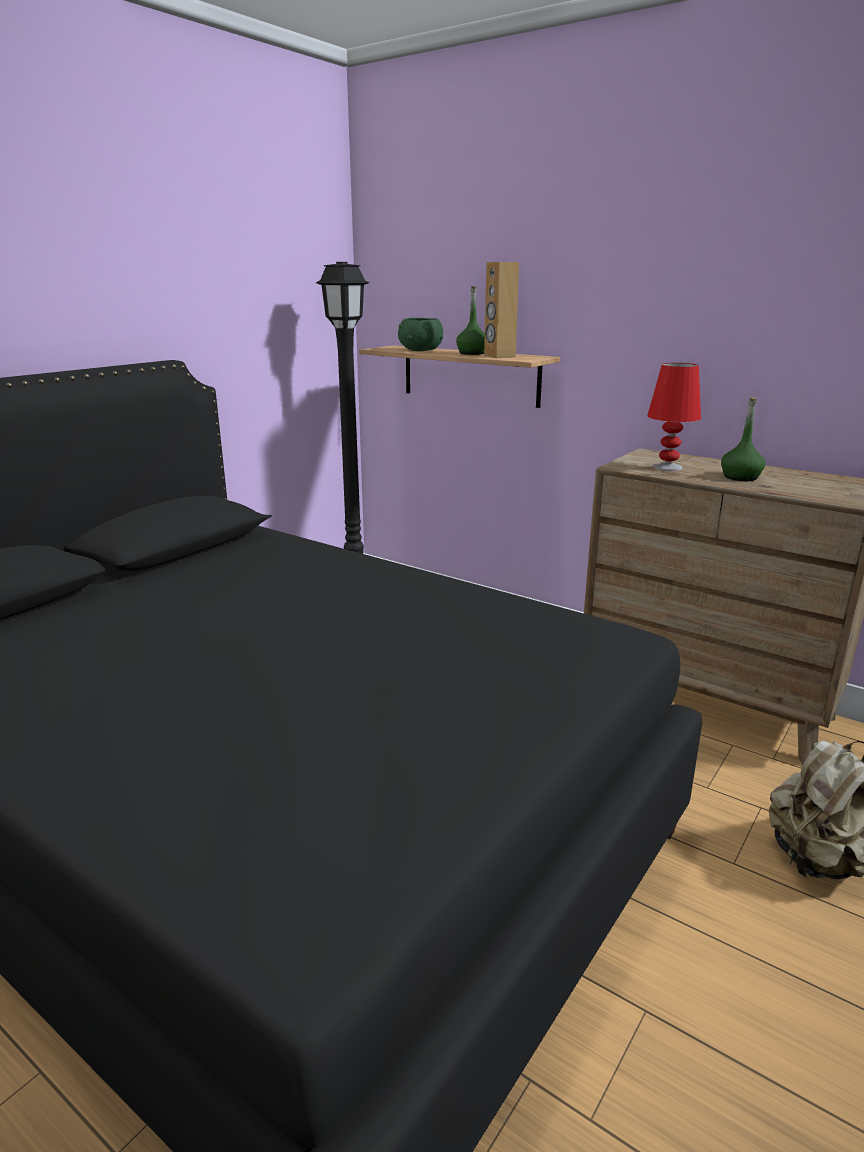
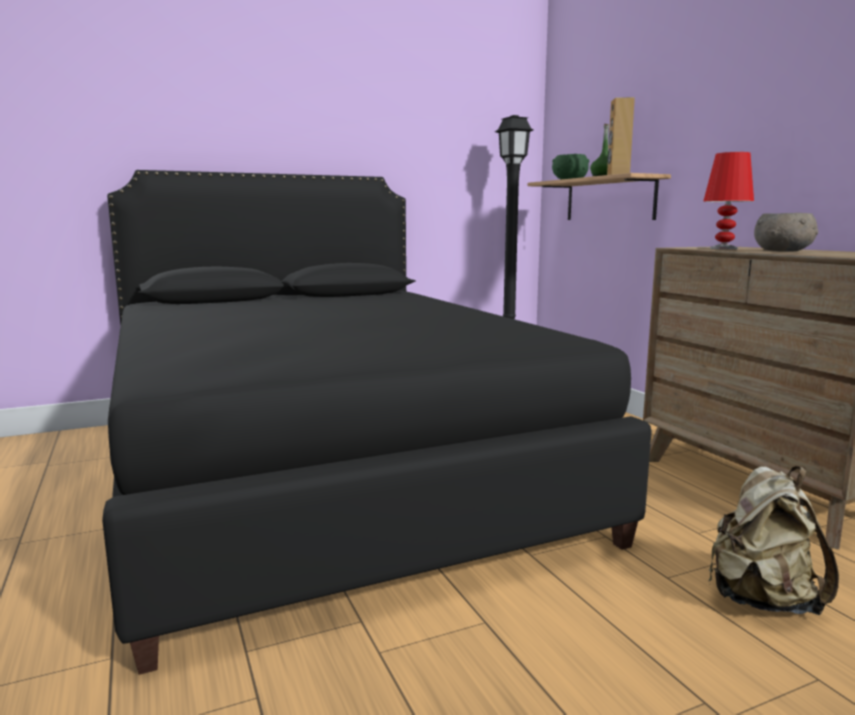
camera: 30 degrees right, 10 degrees down
(740, 477) = (783, 251): green bottle -> grey bowl

